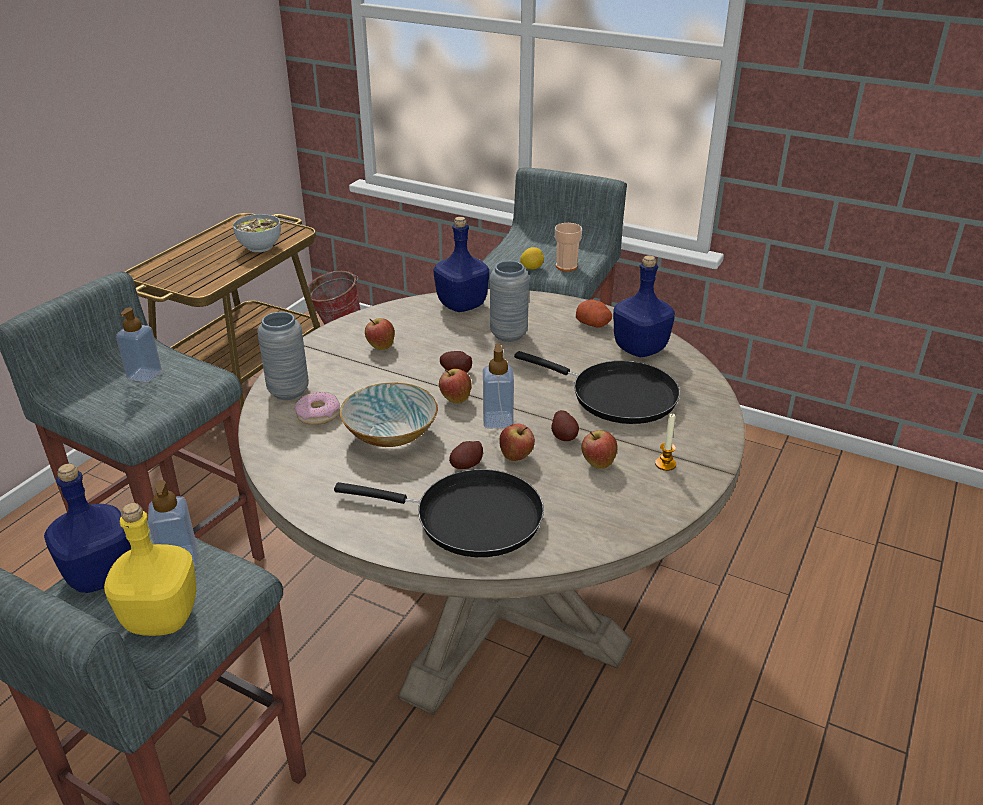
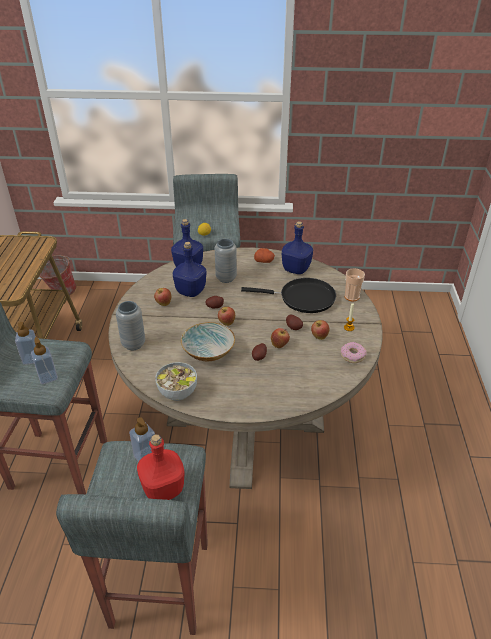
camera: 25 degrees left, 5 degrees up
(101, 575) = (110, 480): blue bottle -> blue bottle (191, 291)
(163, 617) = (164, 488): yellow bottle -> red bottle
(260, 246) = (29, 256): bowl -> bowl (178, 392)
(318, 414) = (161, 353): donut -> donut (353, 355)
(469, 518) = (281, 384): black frying pan -> none
(498, 420) = (256, 328): soap dispenser -> soap dispenser (48, 377)
(566, 266) = (222, 229): cup -> cup (352, 297)

